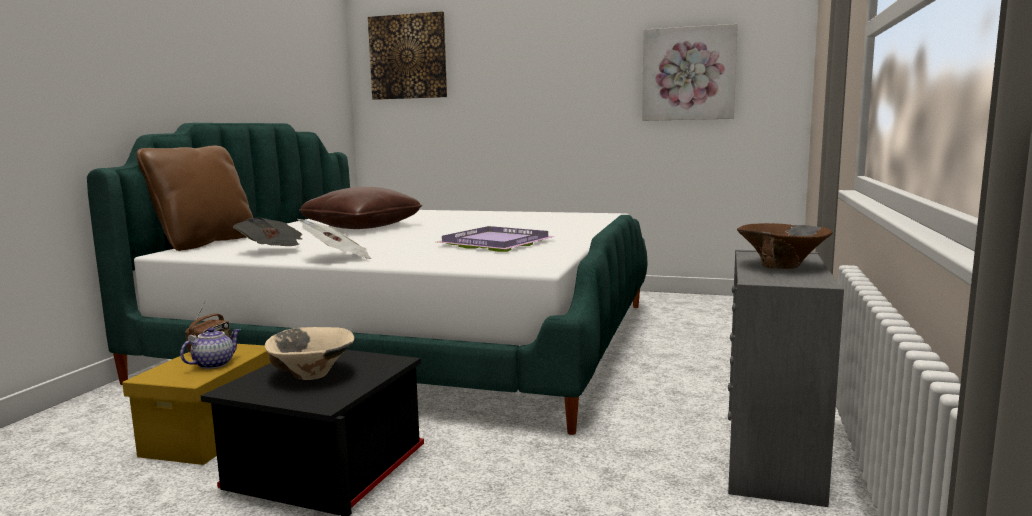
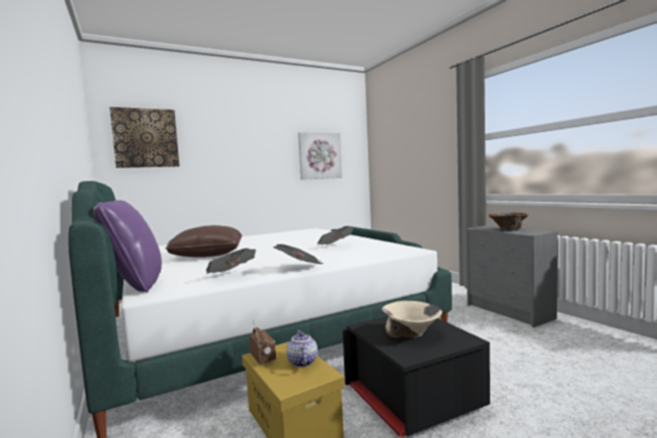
camera: 45 degrees left, 5 degrees down
(205, 243) = (135, 285): brown pillow -> purple pillow
(495, 243) = (335, 246): purple tray -> newspaper

